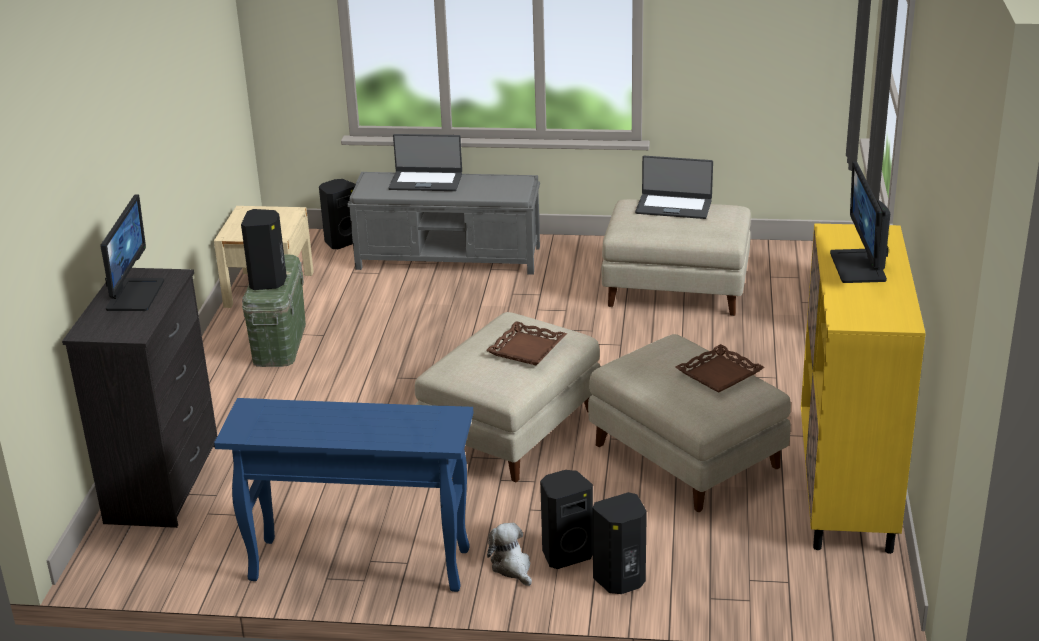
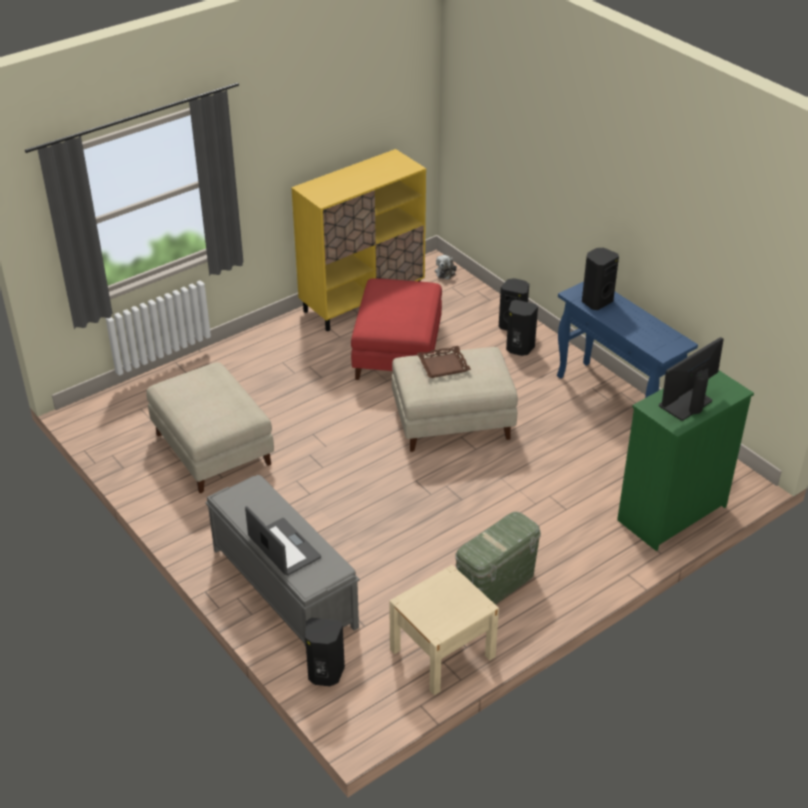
camera: 135 degrees left, 10 degrees up
(164, 482) = (670, 513): black dresser -> green dresser
(269, 282) = (507, 532): black speaker -> black speaker (596, 301)
(512, 567) = (549, 357): plush toy -> plush toy (445, 272)
(673, 206) = (191, 408): laptop -> none
(688, 457) = (397, 353): beige ottoman -> red ottoman
(719, 374) = (384, 296): brown tray -> none
(859, 266) = (354, 181): monitor -> none

